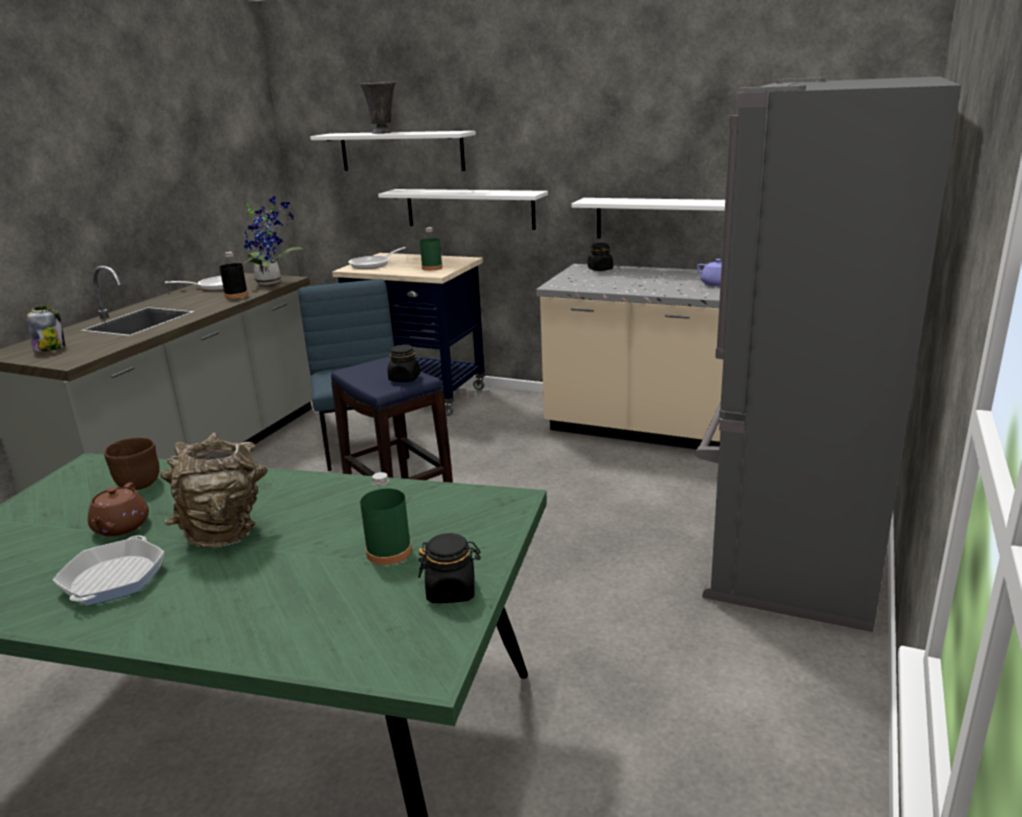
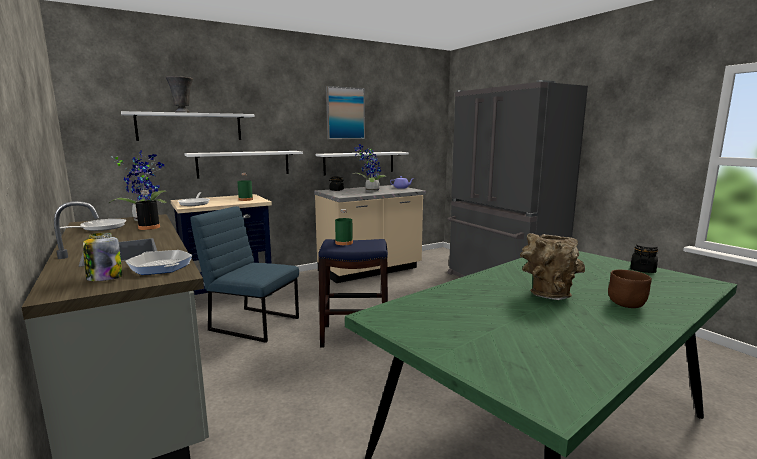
camera: 55 degrees left, 10 degrees down
(113, 578) = (585, 324): frying pan -> frying pan (160, 267)
(120, 527) = (509, 316): brown teapot -> none
(138, 485) = (441, 306): brown bowl -> brown bowl (626, 305)
(389, 552) = (597, 272): green bottle -> green bottle (344, 243)
(404, 378) = (371, 242): black jar -> none
(634, 282) = (370, 191): none -> potted plant
(644, 120) = (345, 113): none -> picture

